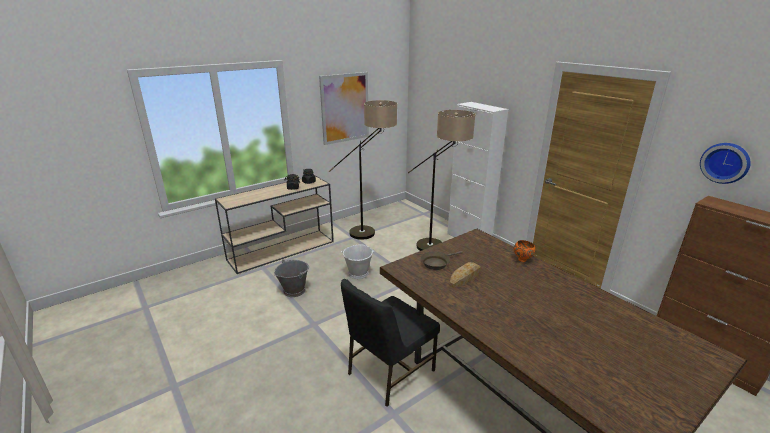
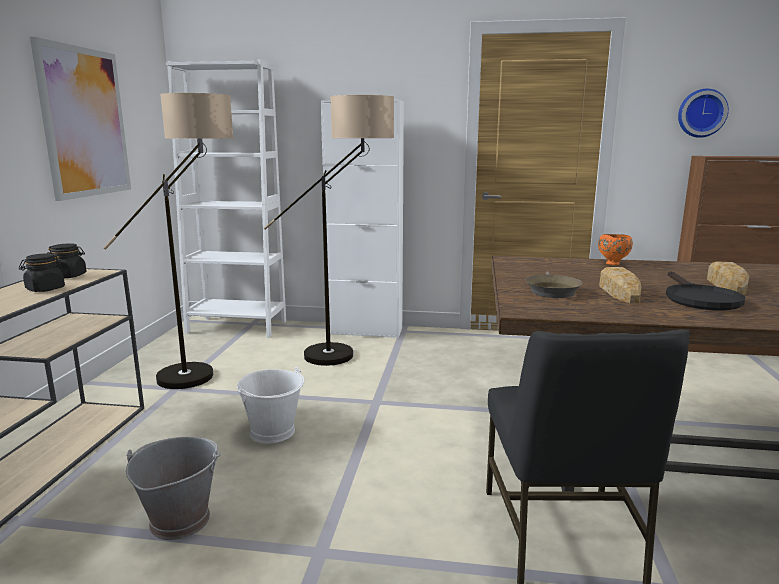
camera: 45 degrees left, 10 degrees down
(414, 213) = (237, 327): none -> white bookcase
(490, 300) = (698, 299): none -> black frying pan
(537, 301) = (725, 284): none -> bread

